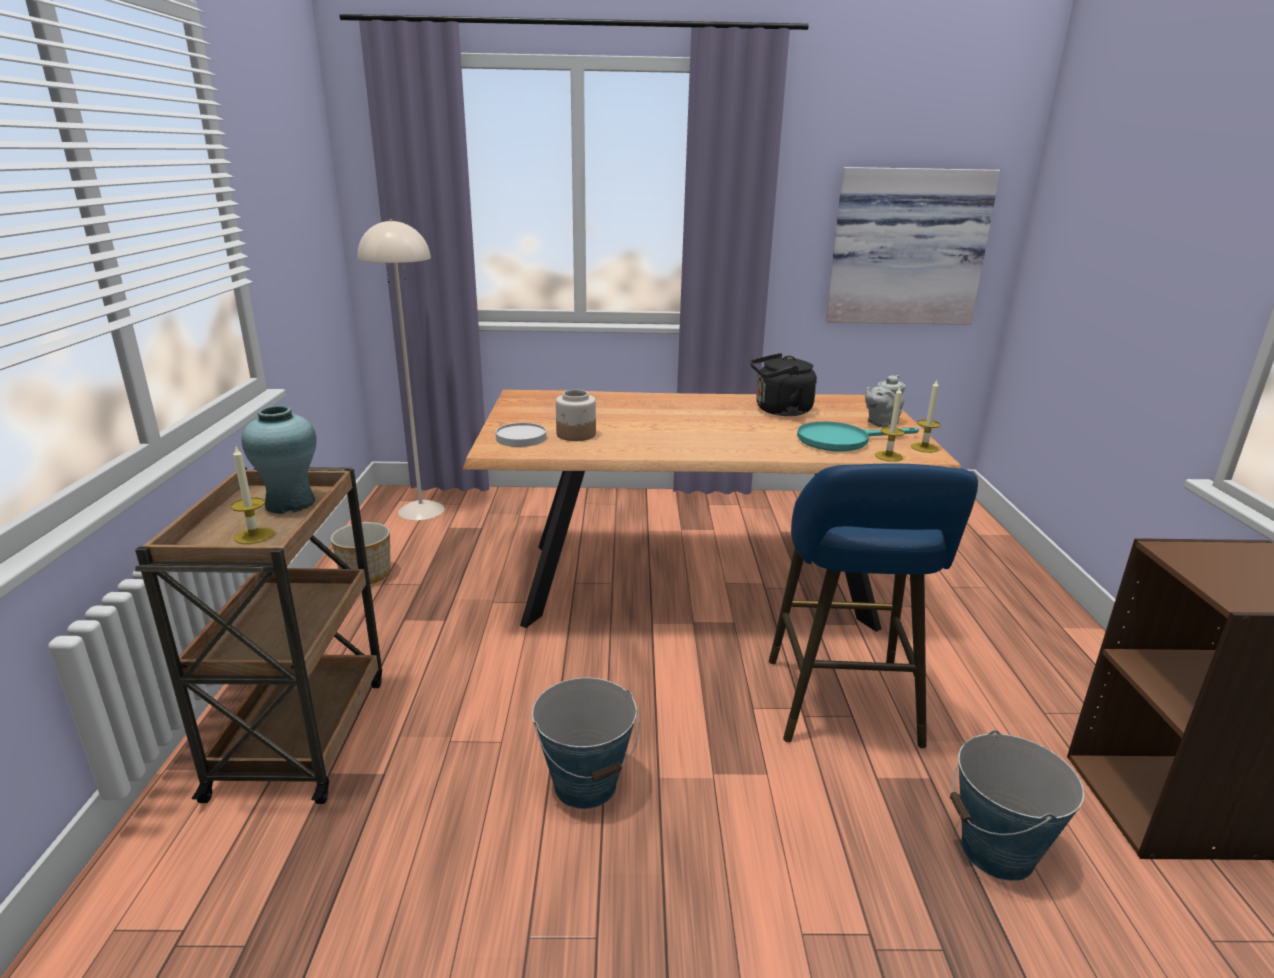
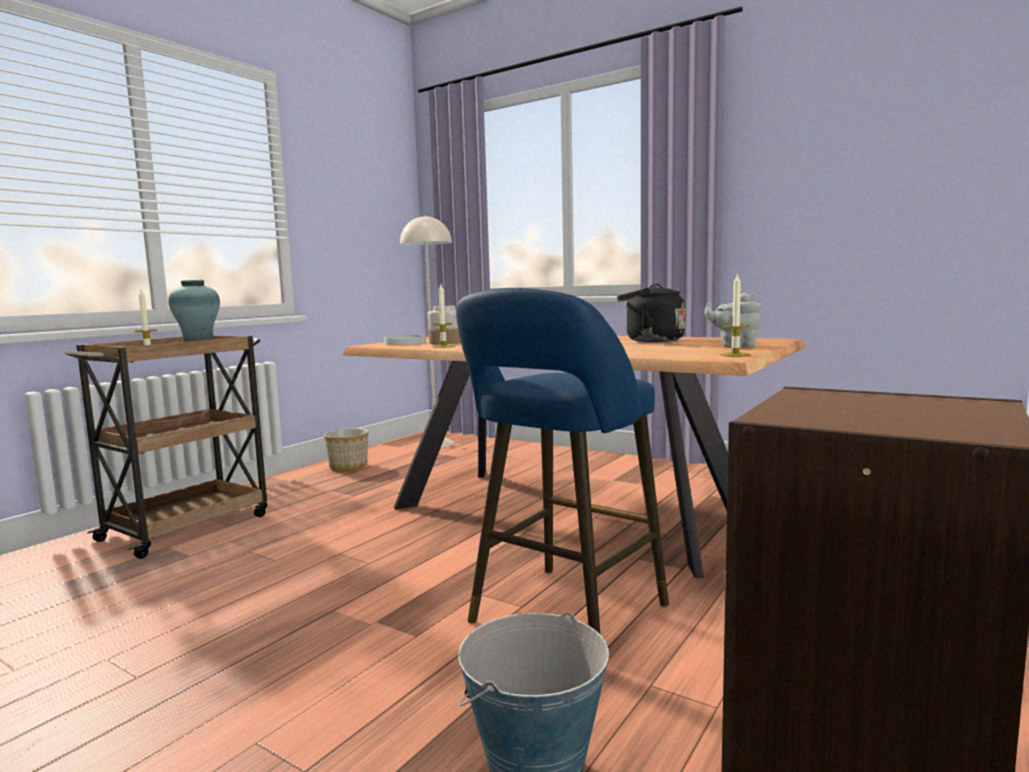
camera: 35 degrees right, 15 degrees down
(586, 784) = (281, 597): bucket -> none
(842, 440) = (658, 350): turquoise frying pan -> none
(888, 456) = (676, 356): candle -> candle (443, 346)
(906, 247) = (882, 201): picture -> none

